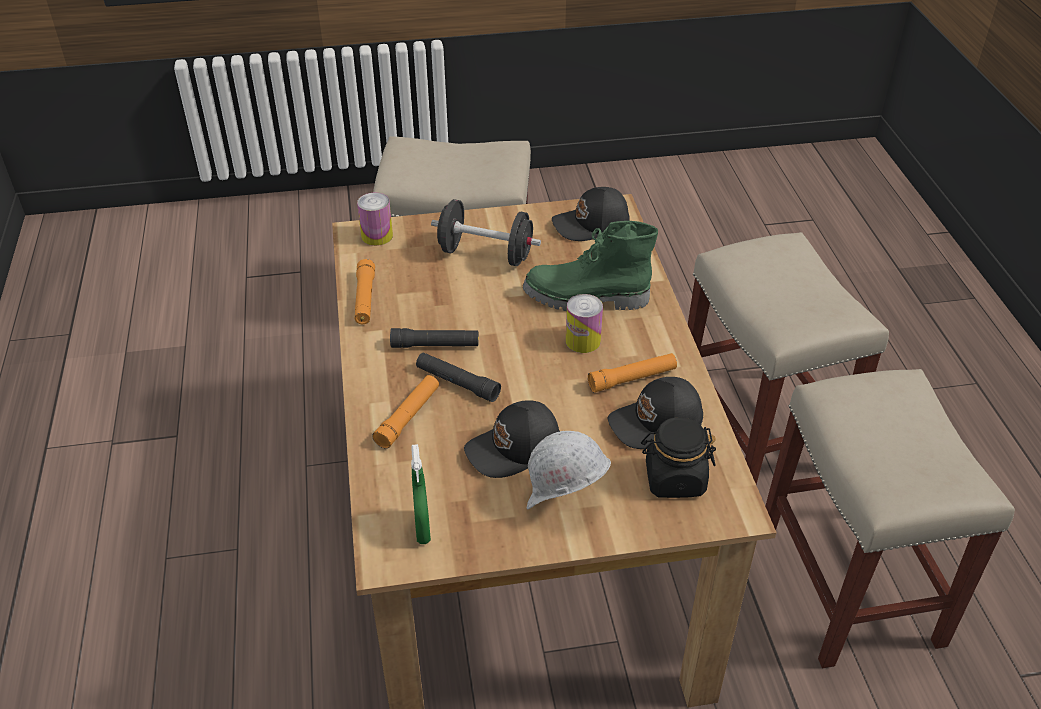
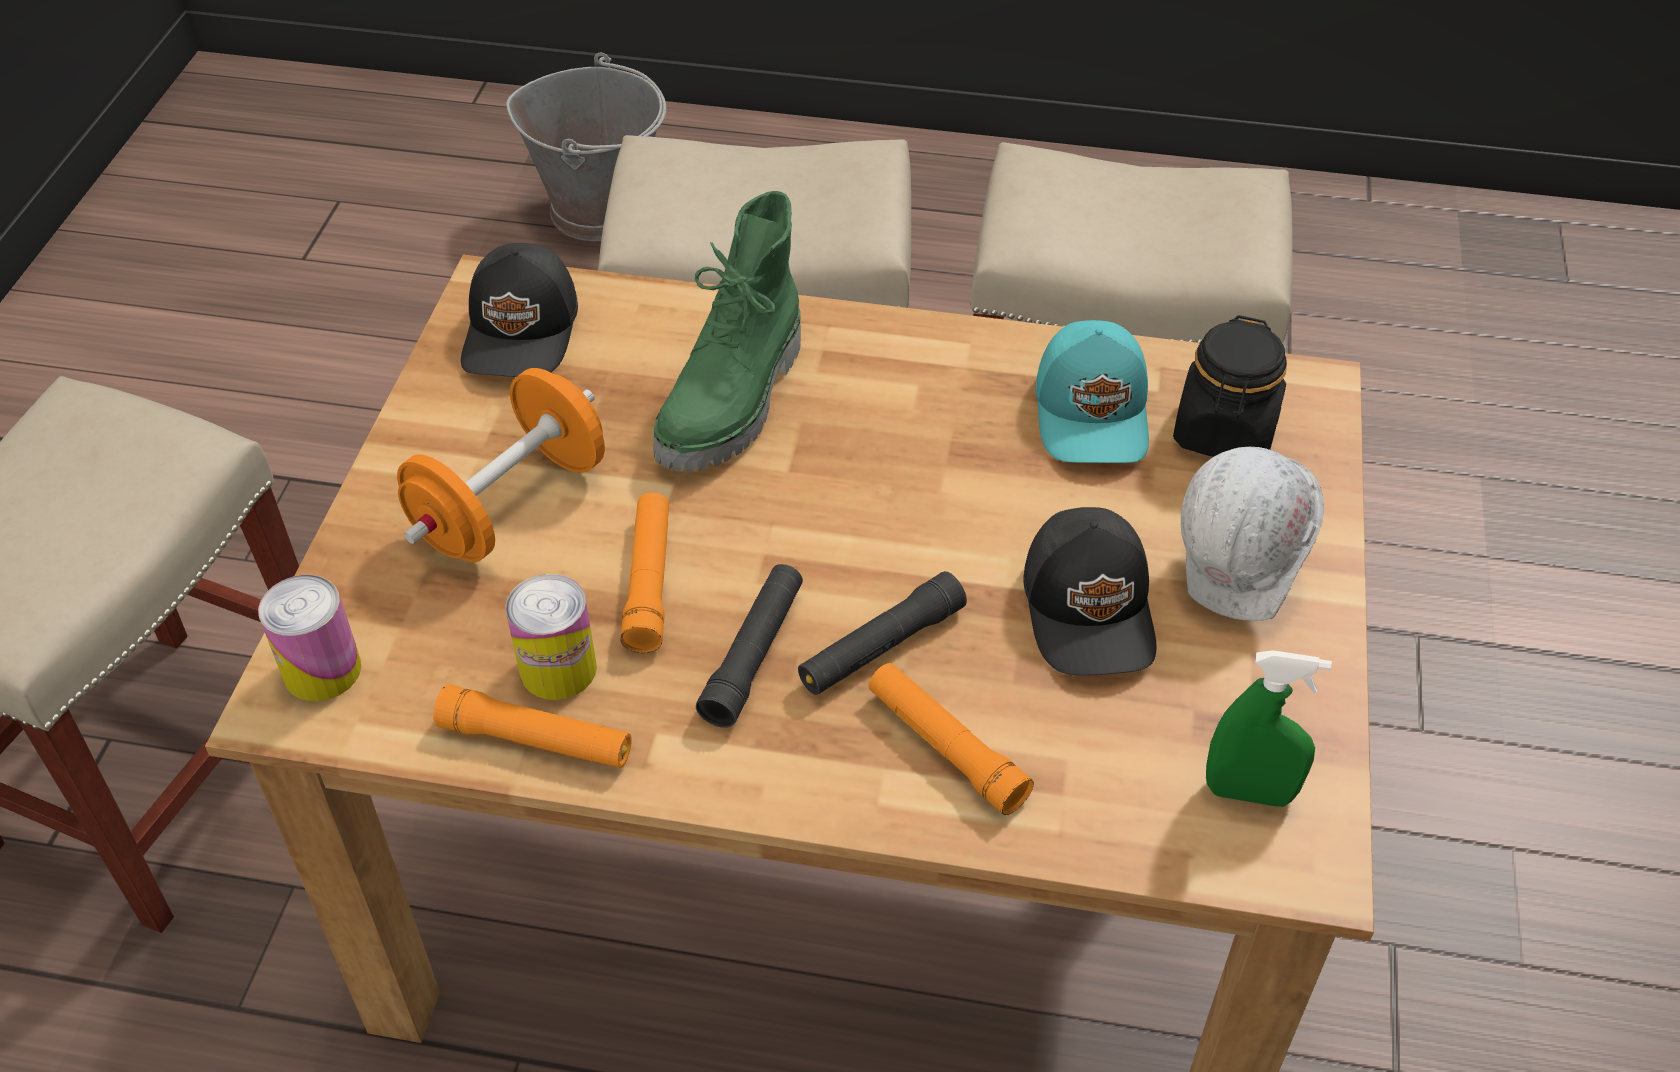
camera: 70 degrees left, 5 degrees up
(486, 254) = (511, 505): black dumbbell -> orange dumbbell
(583, 341) = (848, 440): can -> can (558, 669)
(632, 379) = (975, 408): orange flashlight -> orange flashlight (649, 582)
(656, 423) = (1094, 413): black cap -> turquoise cap
(888, 308) = (601, 210): none -> grey bucket

